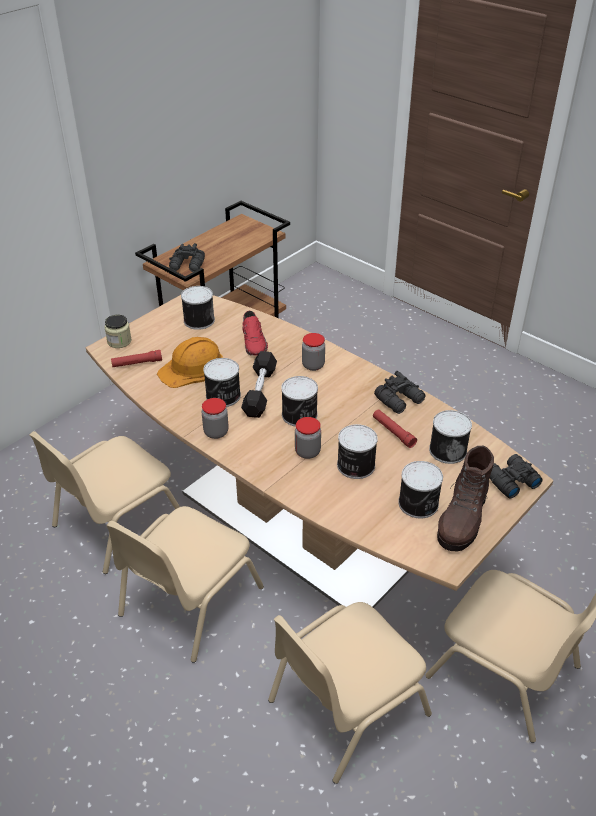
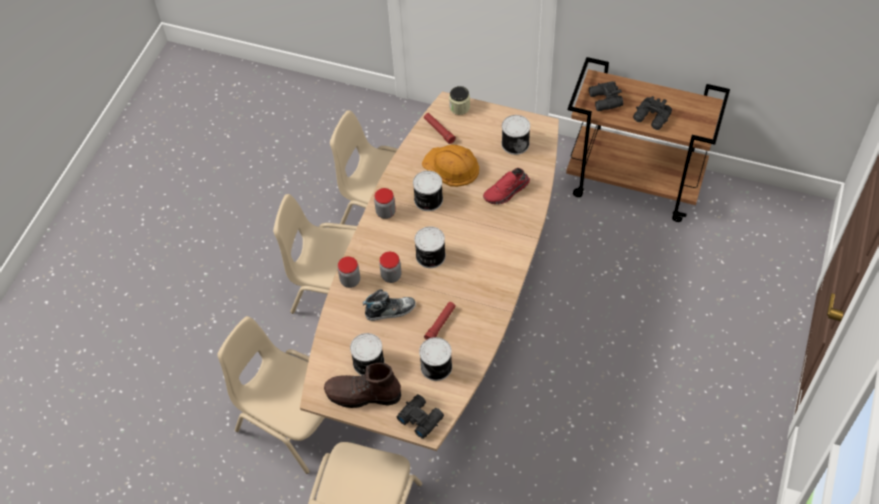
camera: 70 degrees right, 15 degrees up
(260, 391) = (445, 220): black dumbbell -> none
(313, 365) = (497, 242): jar -> jar (350, 280)
(355, 466) = (390, 310): can -> shoe
(400, 400) = (483, 317): black binoculars -> black binoculars (652, 118)

